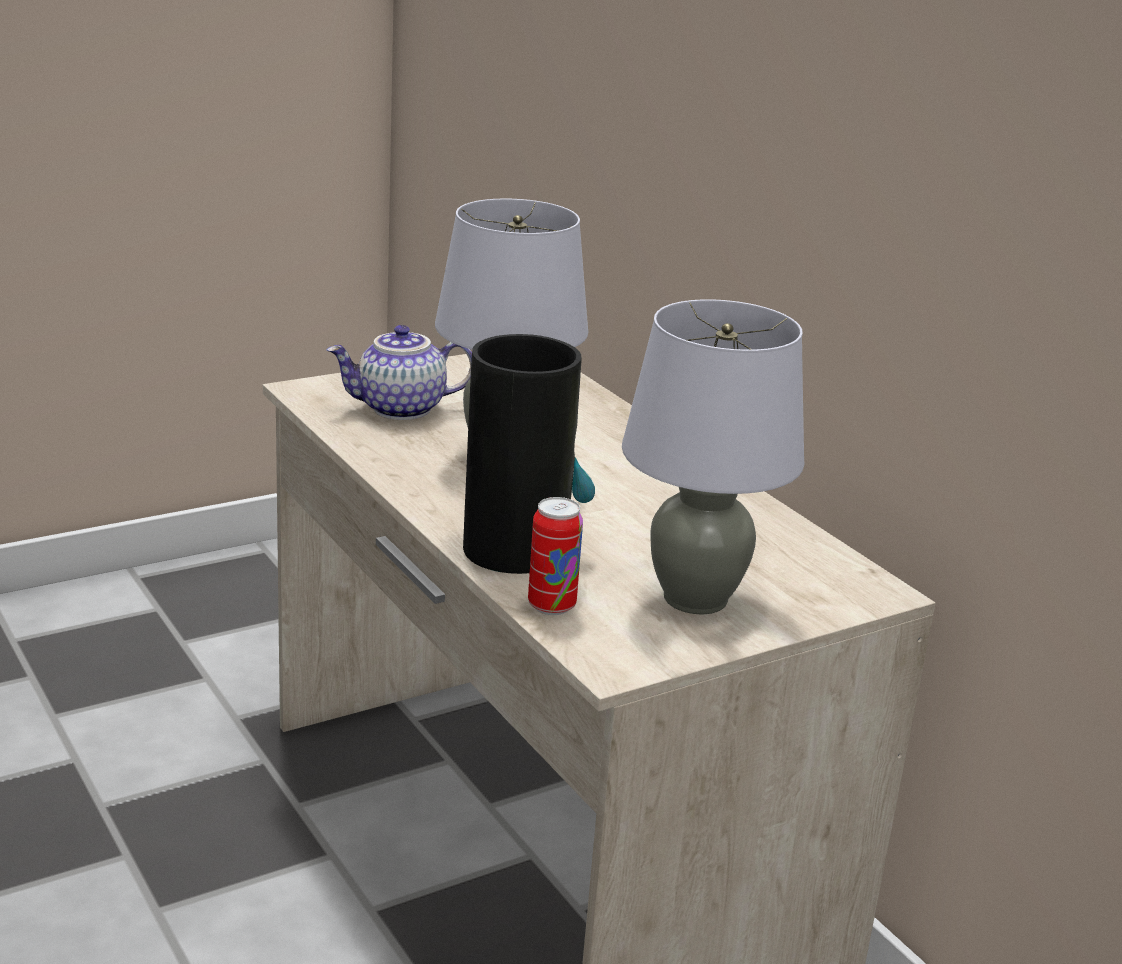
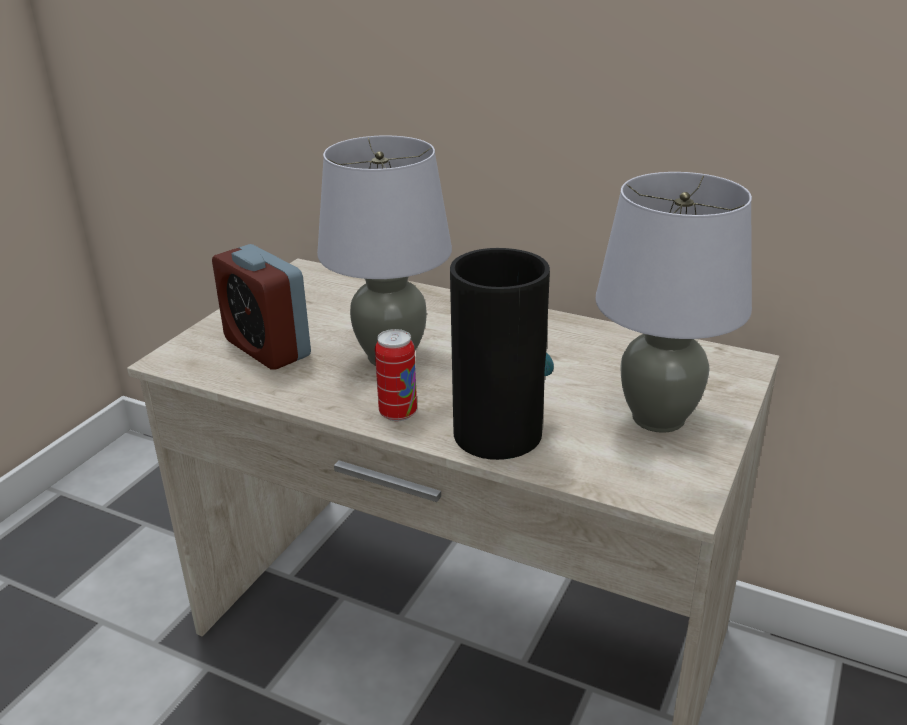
camera: 30 degrees left, 5 degrees up
(400, 409) = (267, 348): teapot -> alarm clock
(551, 606) = (583, 470): can -> can (398, 413)

